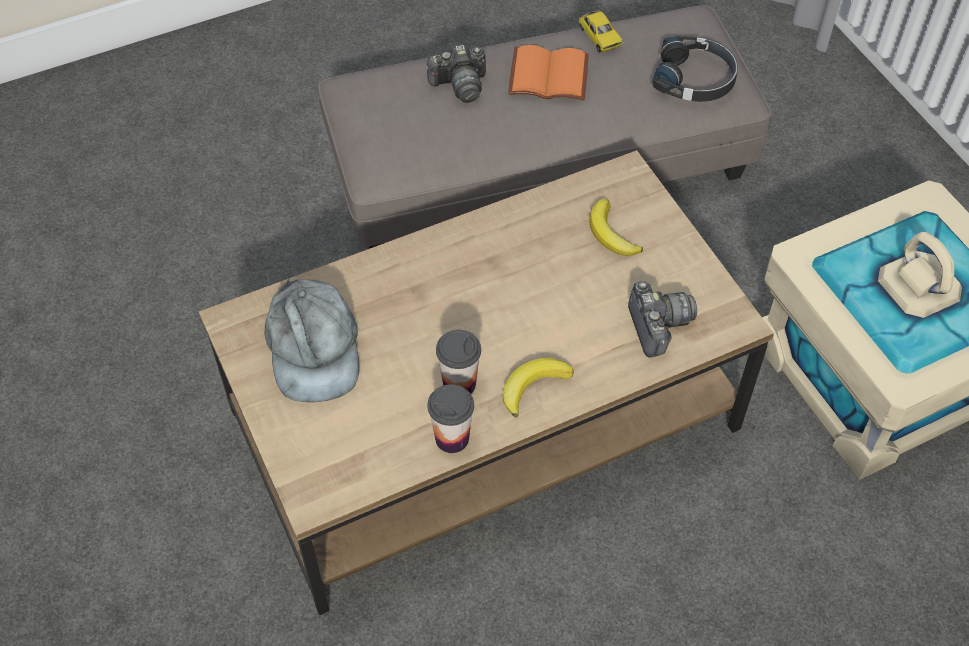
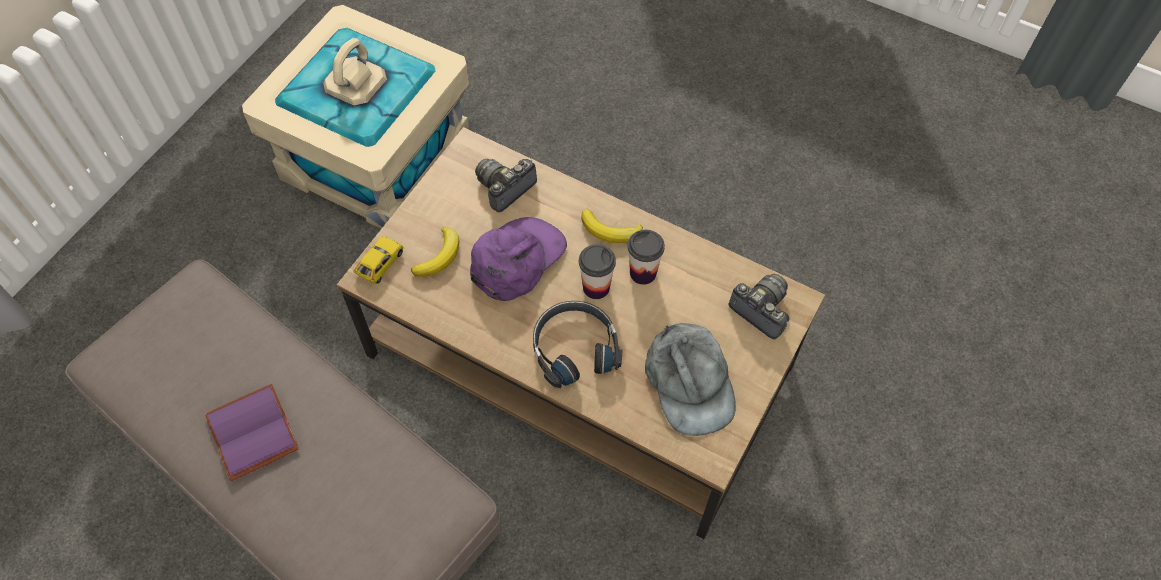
camera: 125 degrees left, 5 degrees up
(313, 348) = (689, 382): grey cap -> grey cap turned 120 degrees clockwise
(452, 438) = (686, 252): cup -> cup (596, 287)
(459, 85) = (308, 501): camera -> camera (761, 310)
(550, 74) = (249, 432): orange book -> purple book
(559, 289) = (516, 259): none -> purple cap
(600, 37) = (172, 420): toy car -> toy car (380, 263)
(695, 79) = (193, 318): black headphones -> black headphones (574, 347)

